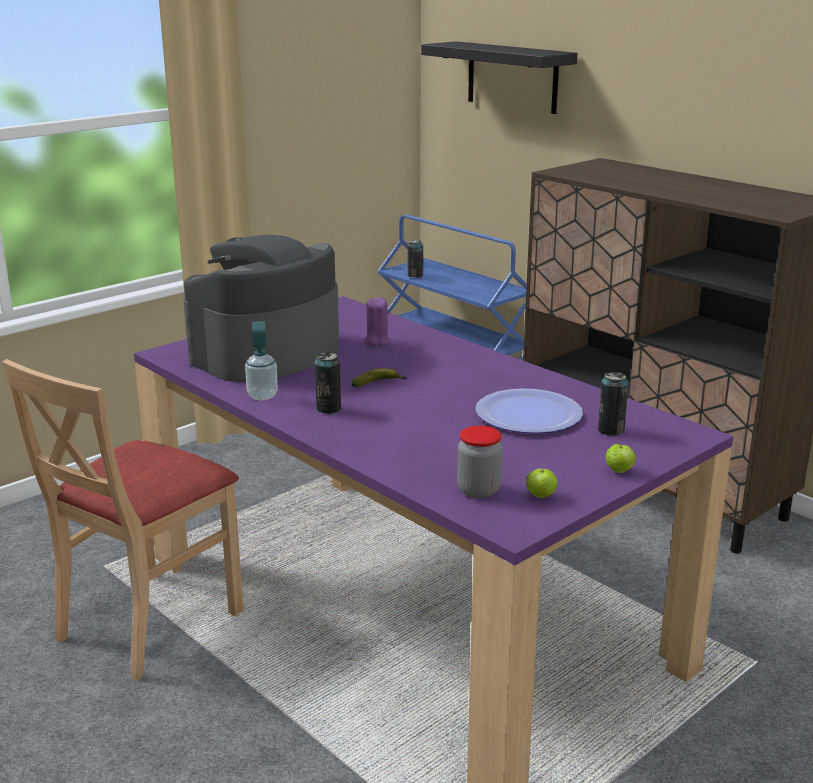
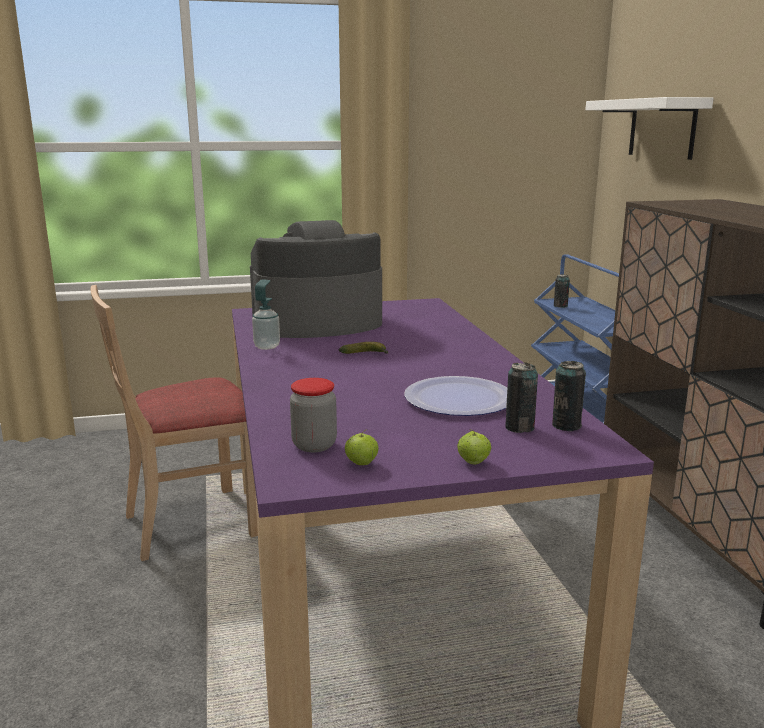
camera: 30 degrees right, 5 degrees down
(328, 408) = (299, 363): can -> can (566, 425)
(376, 341) = (414, 328): purple candle -> none
(512, 77) = (662, 128): black shelf -> white shelf

